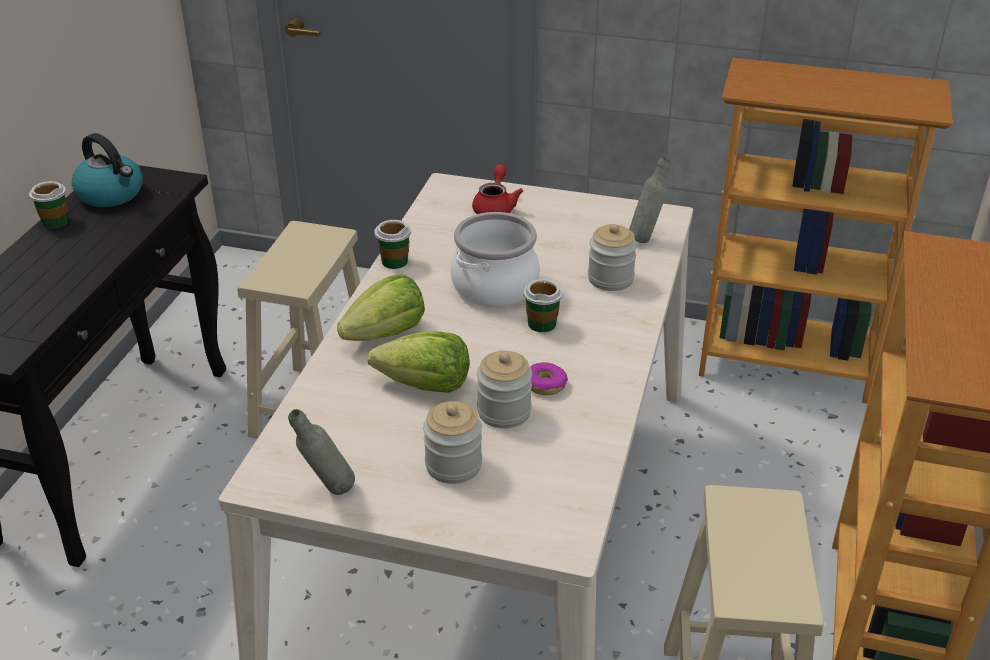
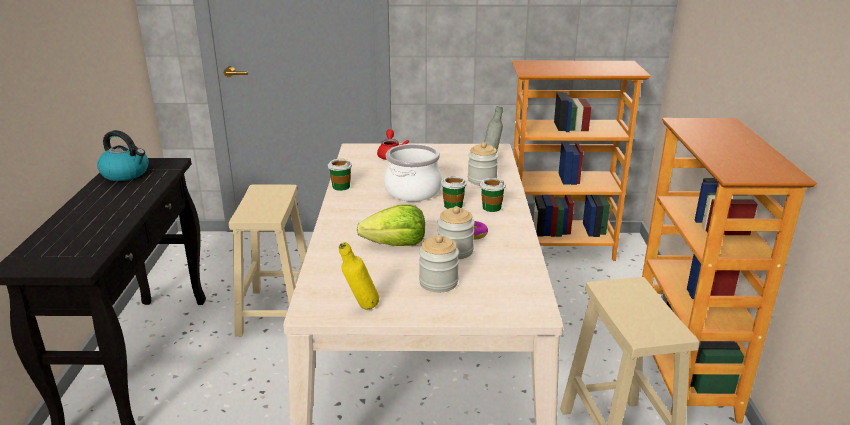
camera: 15 degrees left, 10 degrees down
(55, 221) = (89, 191): cup -> cup (491, 207)
(327, 492) = (360, 309): grey bottle -> yellow bottle
(386, 334) = (355, 222): lettuce -> none

